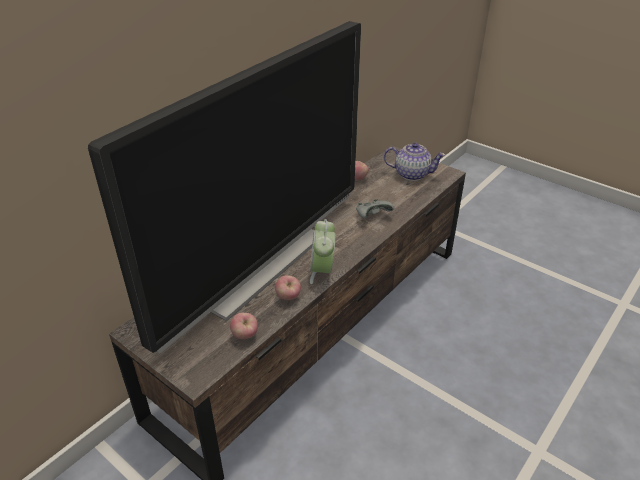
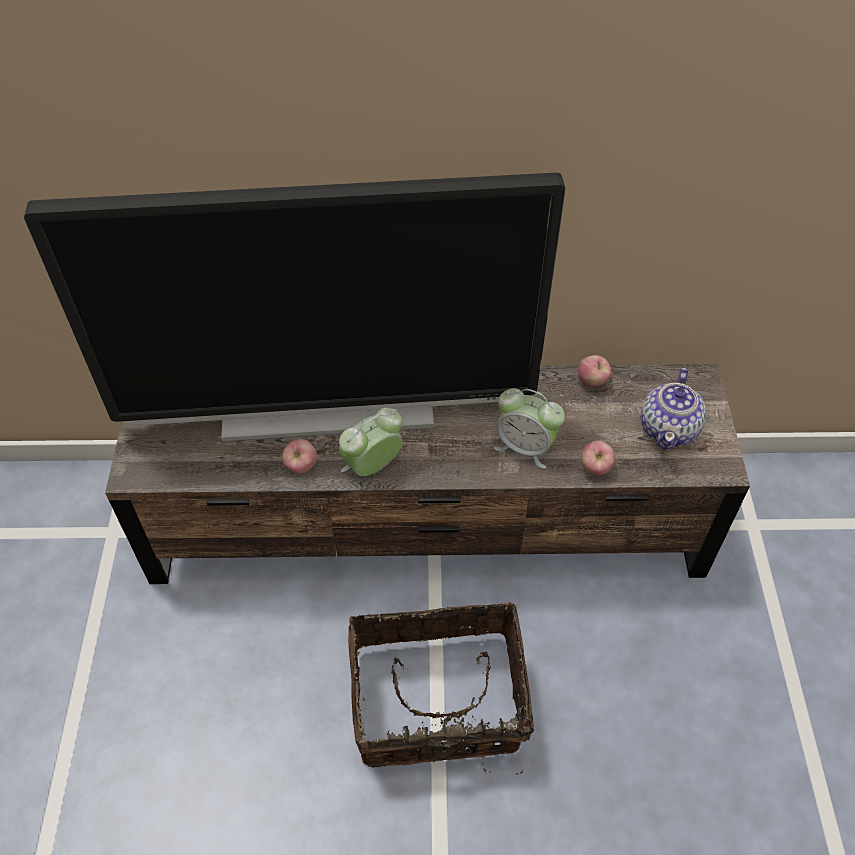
camera: 50 degrees right, 15 degrees up
(245, 335) = (215, 471): apple -> apple (595, 468)
(372, 216) = (525, 447): grey game controller -> alarm clock
(411, 174) = (669, 429): teapot -> teapot turned 45 degrees clockwise
(437, 391) = (437, 707): none -> basket

